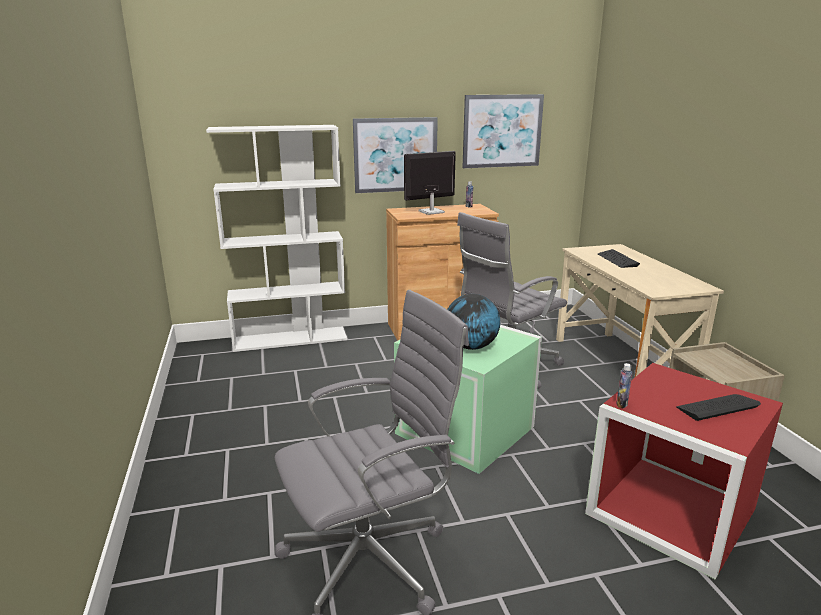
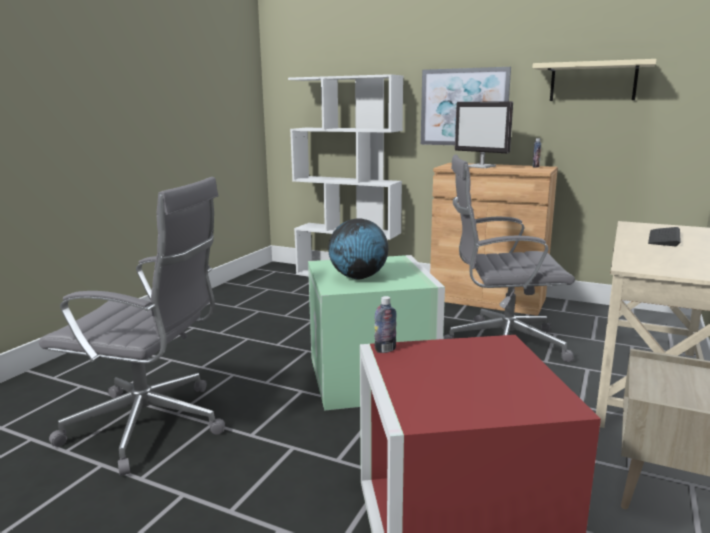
camera: 40 degrees right, 5 degrees down
(431, 212) = (481, 166): monitor -> monitor turned 150 degrees counterclockwise
(502, 131) = (593, 82): picture -> beige shelf
(717, 407) = (487, 389): keyboard -> none

